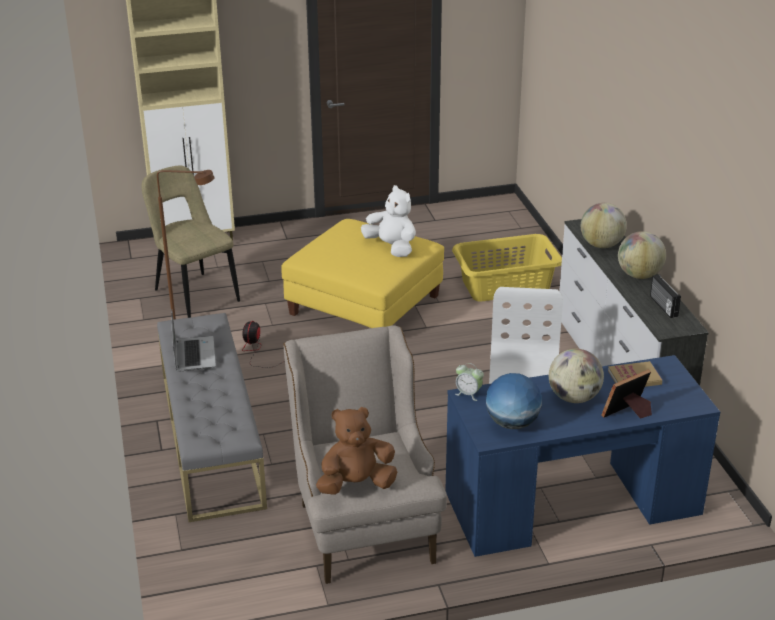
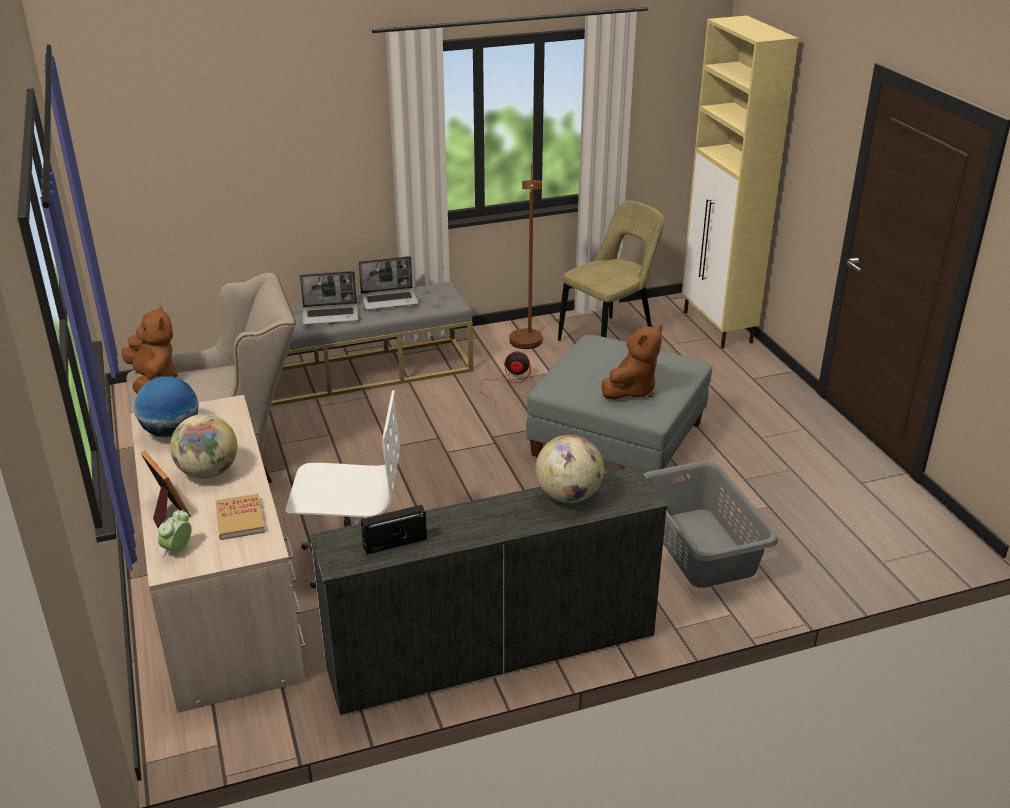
camera: 85 degrees right, 0 degrees up
(216, 390) = (331, 315): none -> laptop
(365, 304) = (618, 440): yellow ottoman -> grey ottoman
(391, 247) = (631, 390): white plush toy -> brown plush toy
(468, 394) = (232, 406): alarm clock -> alarm clock (178, 550)
(506, 285) = (700, 548): yellow laundry basket -> grey laundry basket
(571, 502) = (224, 597): blue desk -> beige desk
(639, 275) = (482, 526): globe -> none

